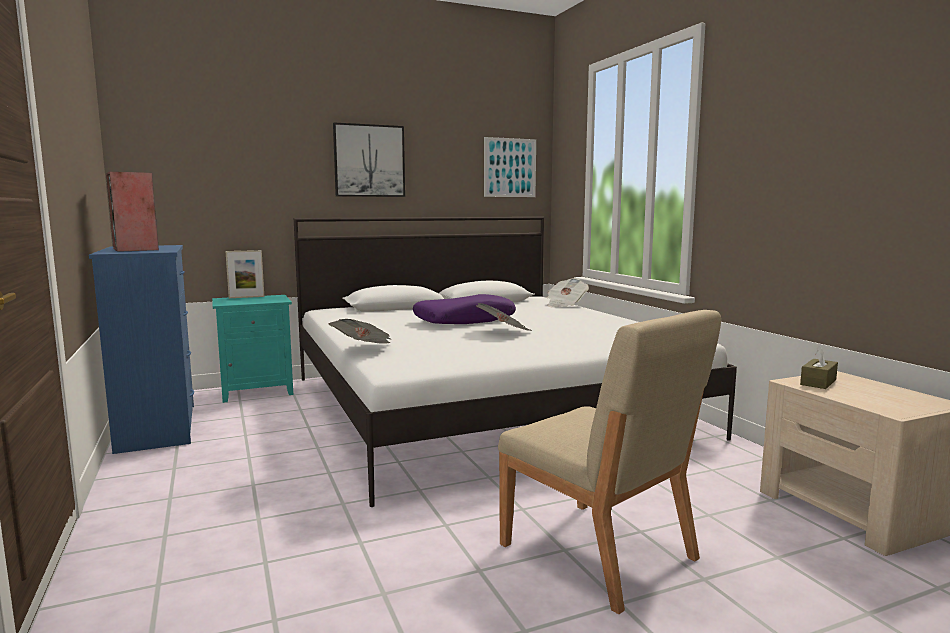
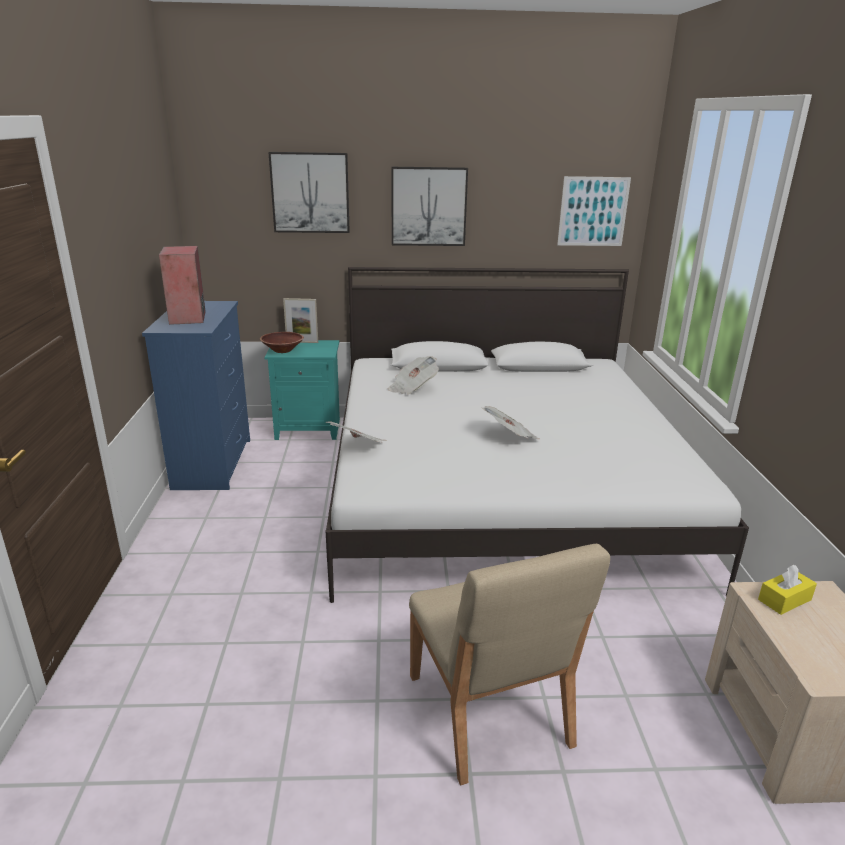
camera: 20 degrees right, 15 degrees up
(229, 302) = (282, 350): none -> brown bowl
(252, 145) = (310, 193): none -> picture
(464, 320) = (488, 405): purple pillow -> none
(565, 305) = (620, 386): newspaper -> newspaper (412, 388)
(818, 382) = (784, 600): brown tissue box -> yellow tissue box

